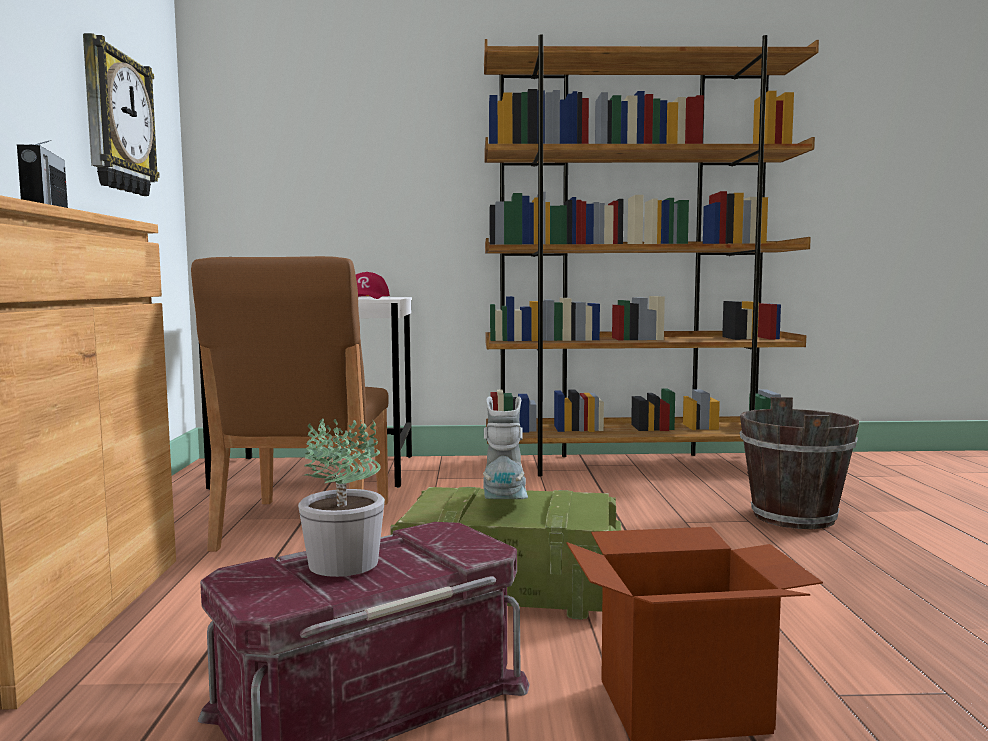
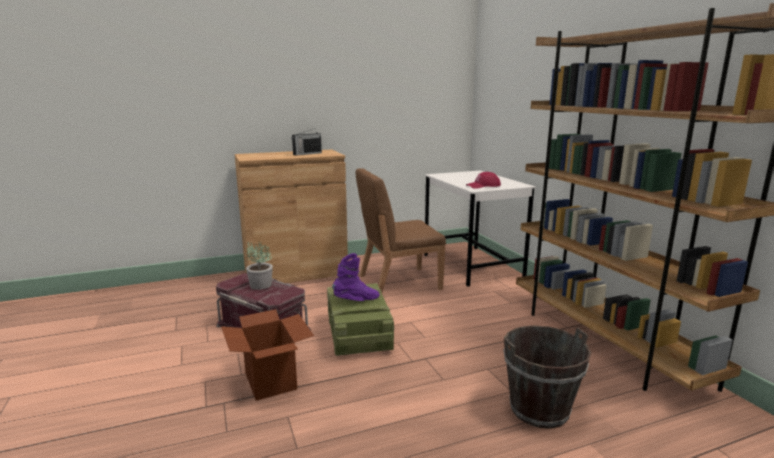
camera: 70 degrees right, 10 degrees up
(116, 122) = (407, 96): wall clock -> none
(505, 506) = (356, 300): grey boot -> purple boot

